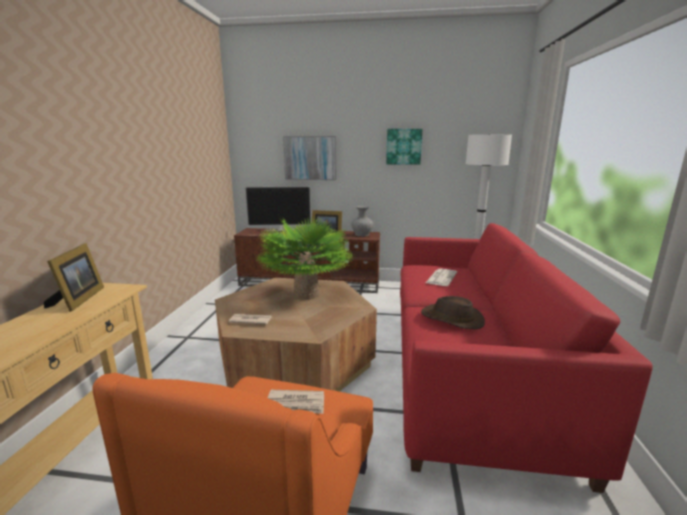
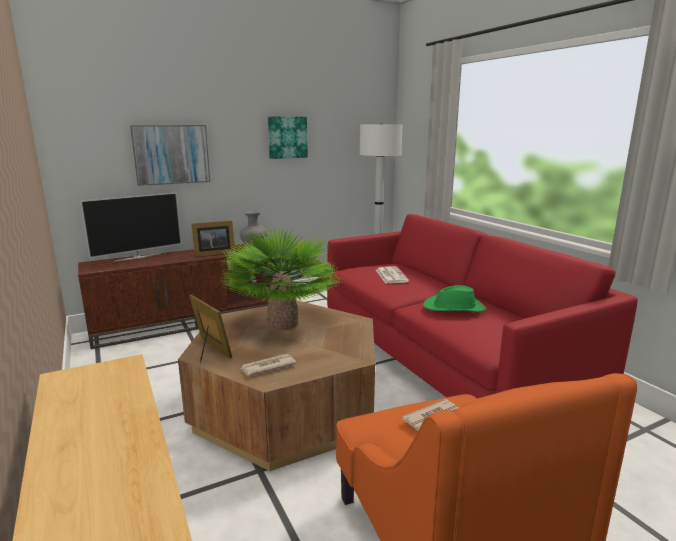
camera: 35 degrees left, 0 degrees up
(78, 300) = (81, 399): picture frame -> picture frame (209, 350)
(452, 319) = (454, 308): brown hat -> green hat

